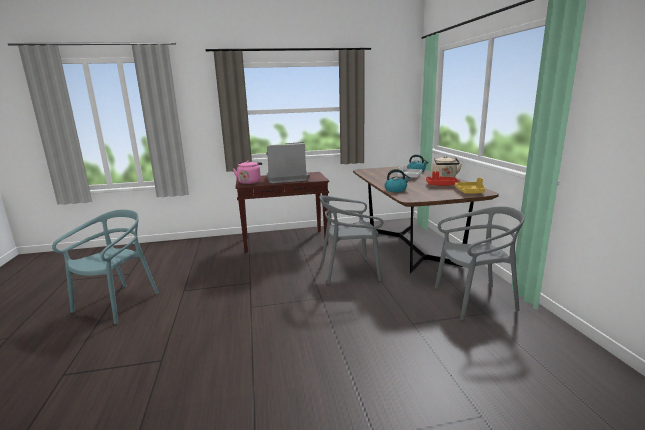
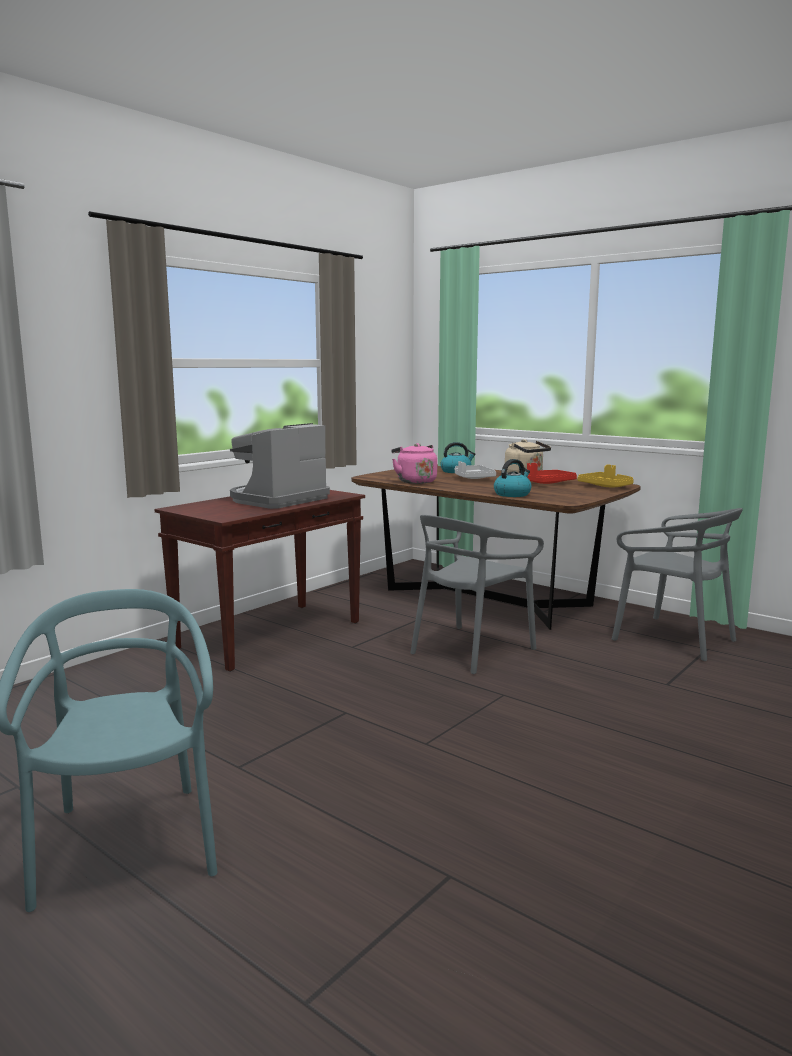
camera: 40 degrees left, 5 degrees down
(249, 182) = (221, 512): pink kettle -> pink kettle (415, 481)
(474, 300) = (673, 639): grey chair -> grey chair turned 90 degrees clockwise

